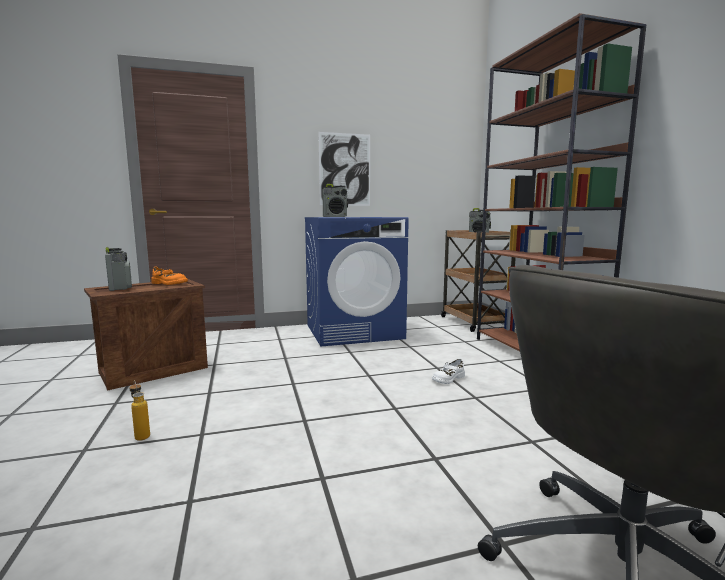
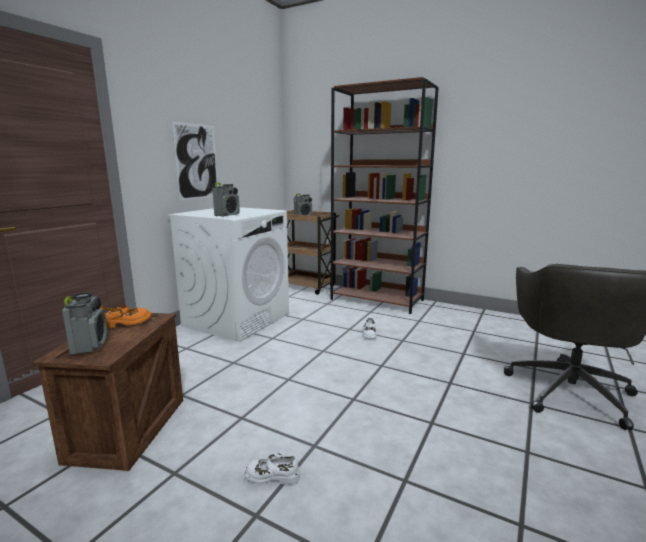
camera: 45 degrees left, 5 degrees up
(120, 288) = (90, 345): radio -> radio turned 60 degrees clockwise
(141, 435) = (272, 475): bottle -> white shoe
(354, 331) = (237, 319): blue washing machine -> white washing machine

